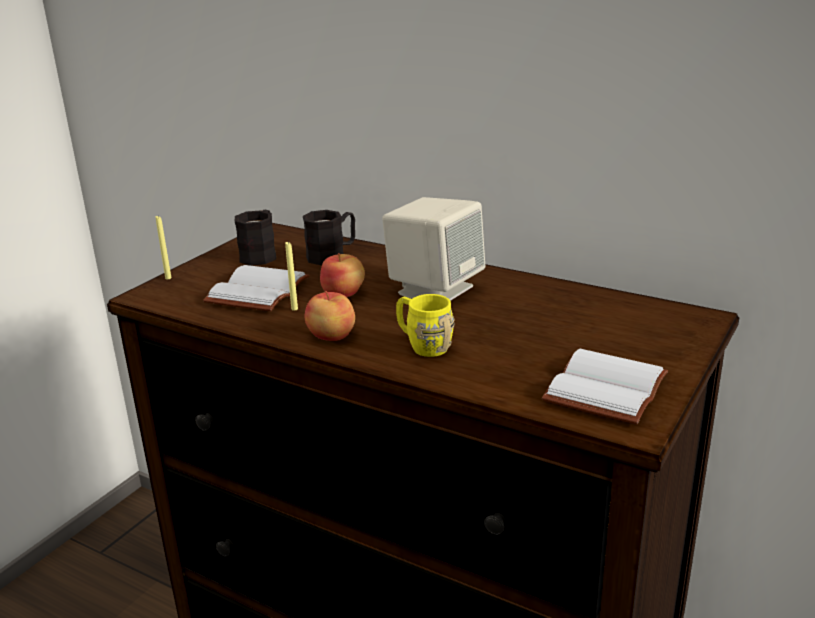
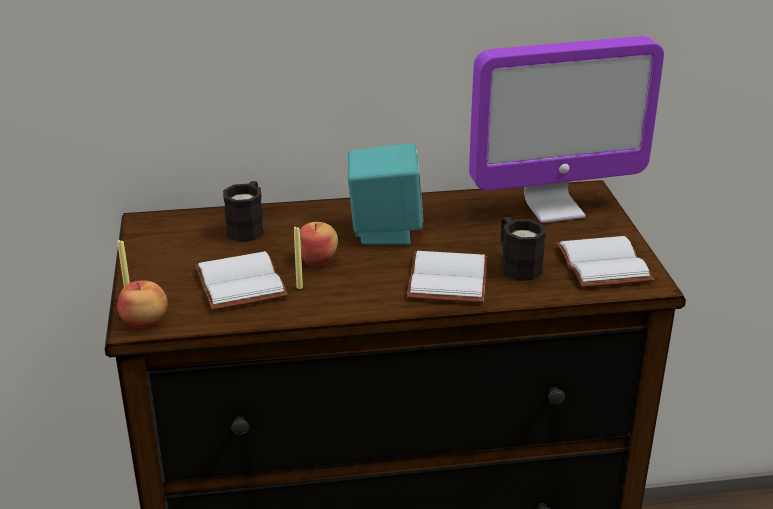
camera: 40 degrees left, 5 degrees up
(261, 254) = (179, 248): black mug -> black mug (516, 265)
(331, 336) = (368, 298): apple -> apple (145, 322)
(422, 344) = (445, 279): yellow mug -> white book
(435, 290) = (384, 230): beige speaker -> turquoise speaker
(634, 322) = (554, 208): none -> monitor

